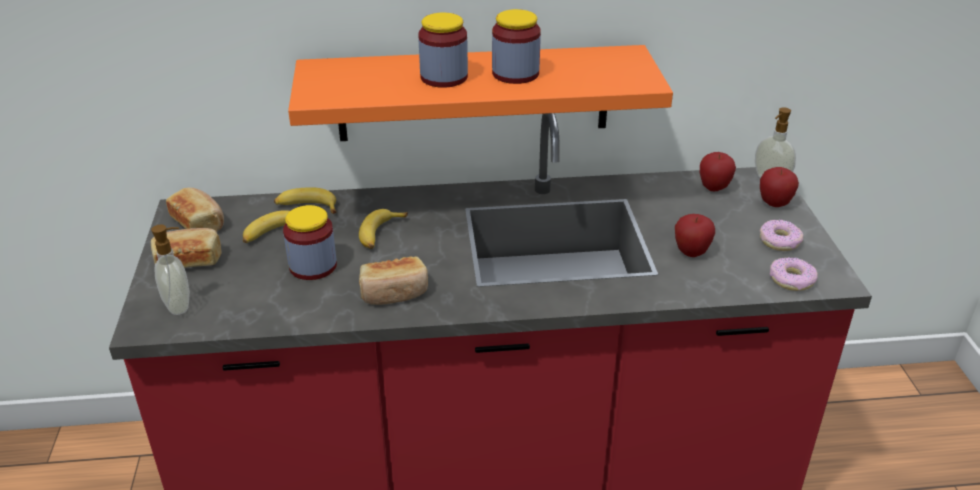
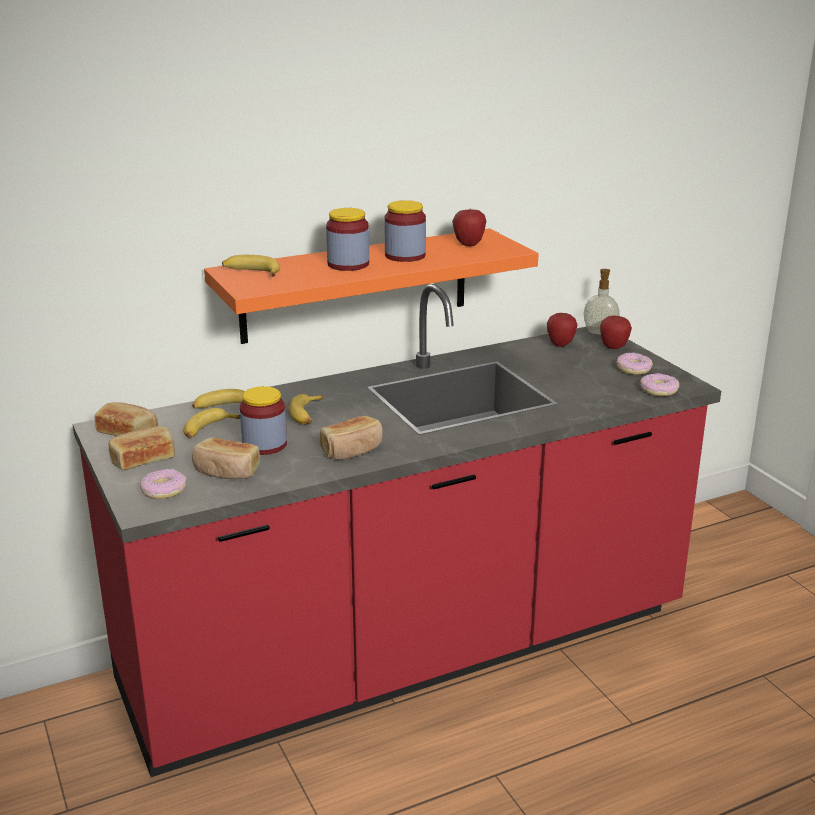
camera: 20 degrees left, 10 degrees down
(179, 305) = (163, 490): soap dispenser -> donut
(253, 294) = (226, 471): none -> bread
(336, 74) = (251, 272): none -> banana
(691, 252) = (573, 386): apple -> apple (468, 244)

